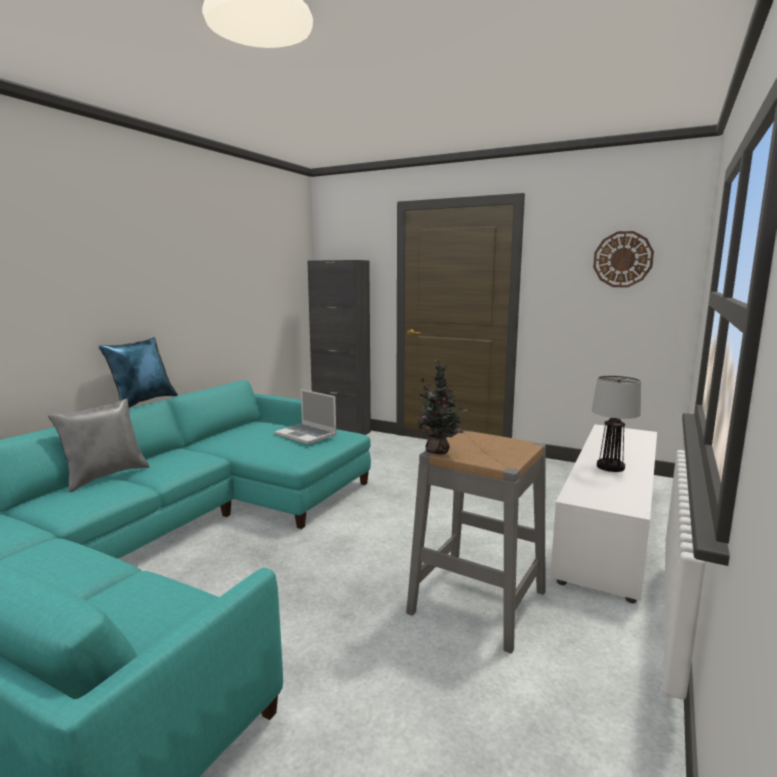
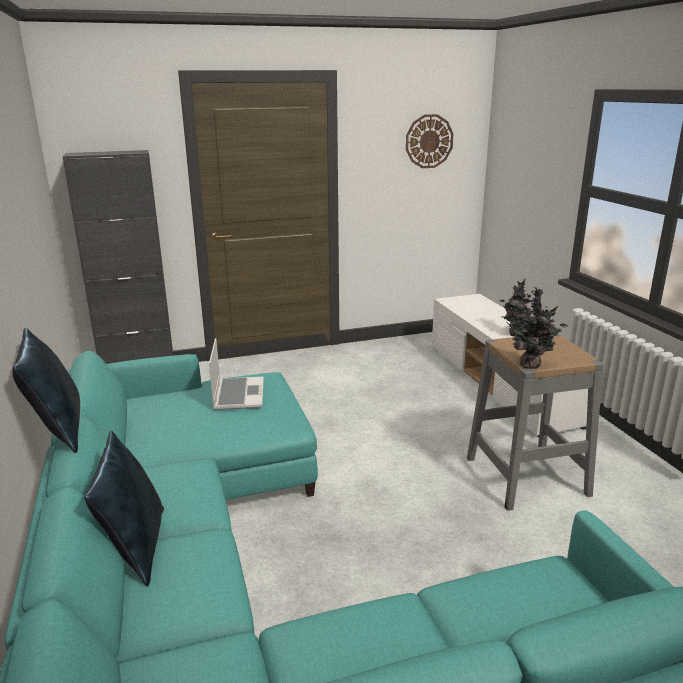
camera: 45 degrees left, 10 degrees up
(105, 476) = (135, 547): grey pillow -> blue pillow
(306, 435) = (238, 394): laptop -> laptop turned 90 degrees counterclockwise
(610, 467) = (515, 334): table lamp -> potted plant

